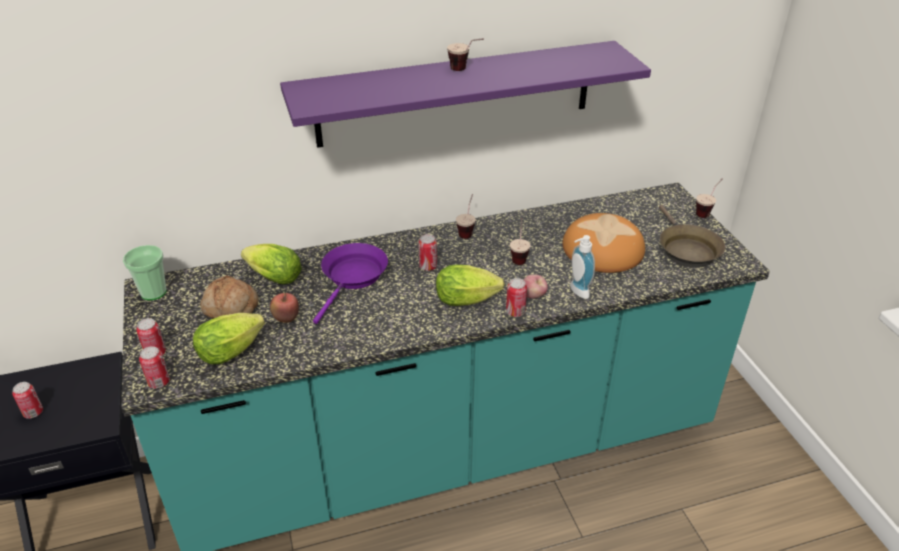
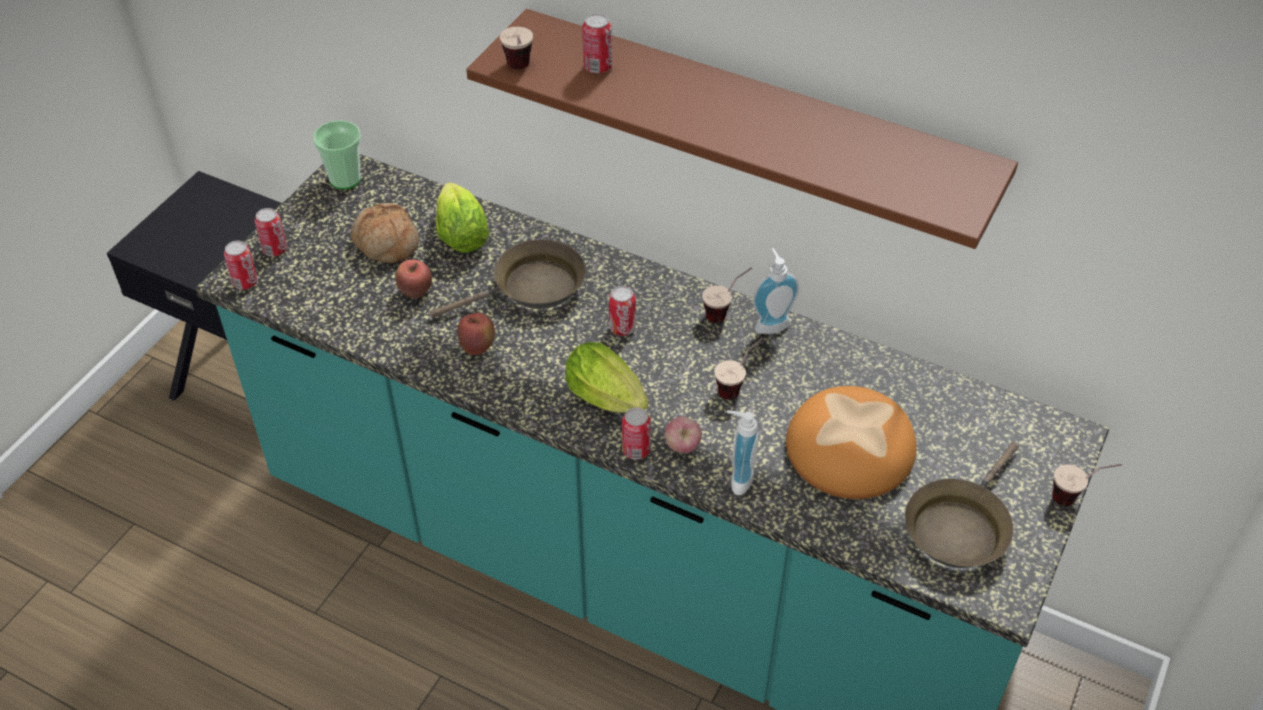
camera: 45 degrees right, 10 degrees up
(33, 412) = (205, 238): can -> can (597, 67)
(234, 350) = (335, 294): lettuce -> none
(353, 278) = (532, 288): purple frying pan -> brown frying pan
(363, 321) = (478, 347): none -> apple
(456, 94) = (754, 124): purple shelf -> brown shelf
(465, 70) = (739, 104): cup -> cup (520, 71)
(494, 223) = (770, 323): none -> soap dispenser

